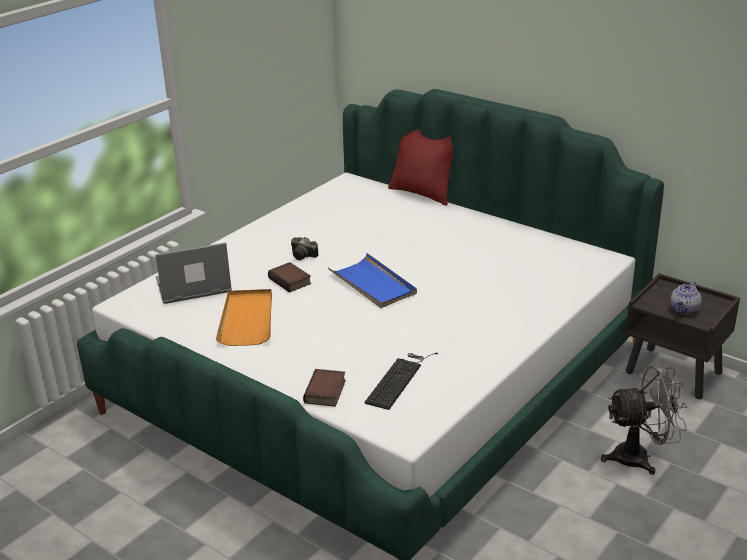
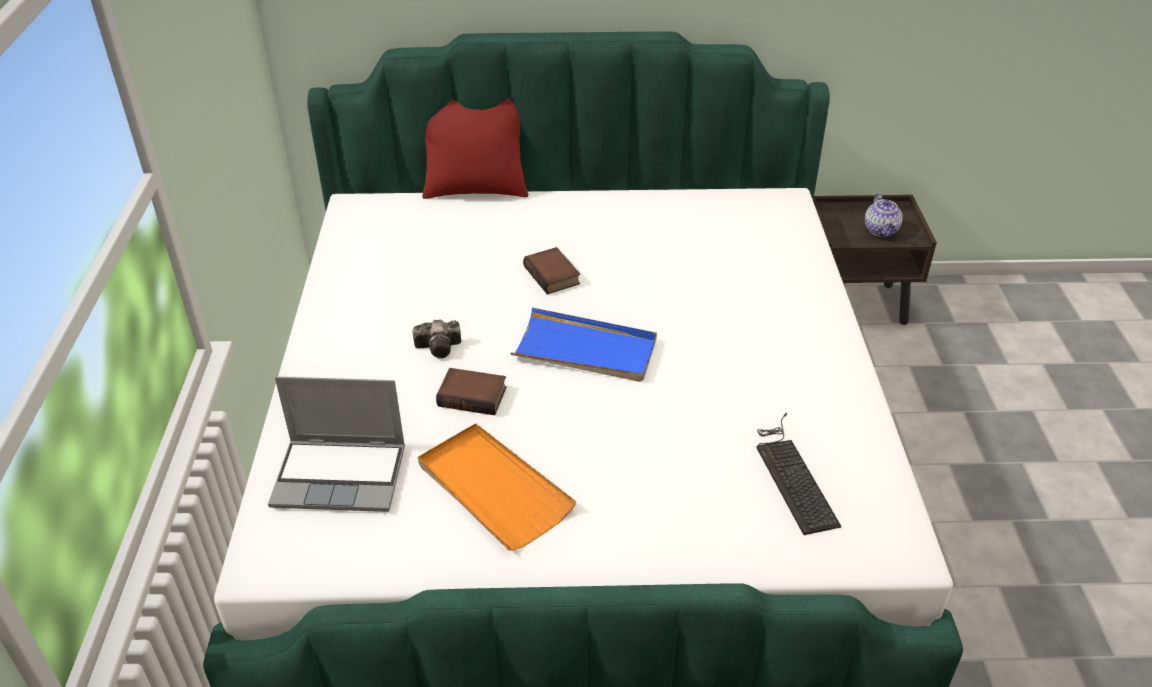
camera: 40 degrees left, 10 degrees up
(192, 287) = (342, 476): laptop -> laptop turned 120 degrees counterclockwise
(326, 392) = (739, 546): book -> book (553, 275)
(640, 457) = (933, 420): grey fan -> none

